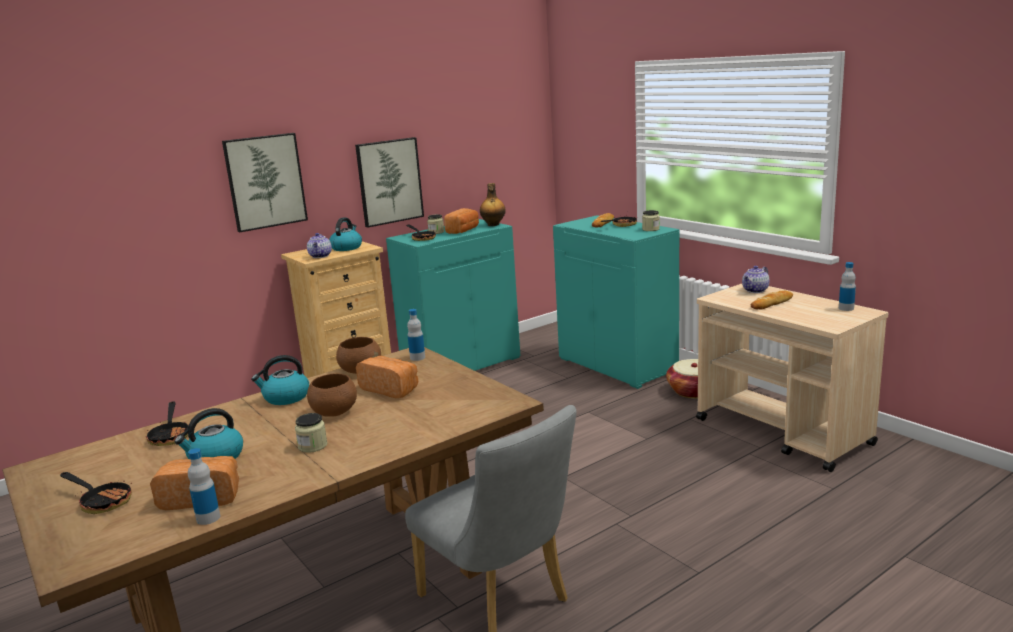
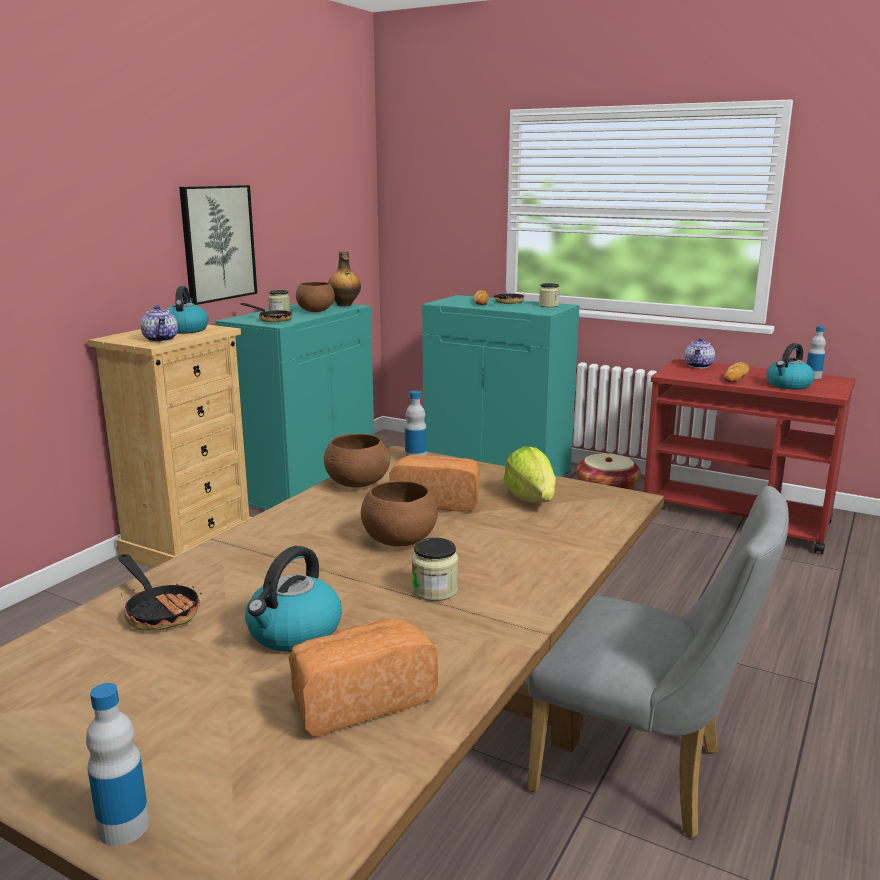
camera: 25 degrees left, 0 degrees up
(102, 501) = (166, 745): frying pan -> none
(208, 518) = (420, 732): bottle -> bottle (123, 827)
(265, 181) = (66, 228): picture -> none
(285, 398) = (289, 530): kettle -> kettle (788, 385)
(450, 395) = (531, 499): none -> lettuce
(463, 230) = (315, 311): bread -> brown bowl
(783, 432) = (737, 521): beige cart -> red cart

